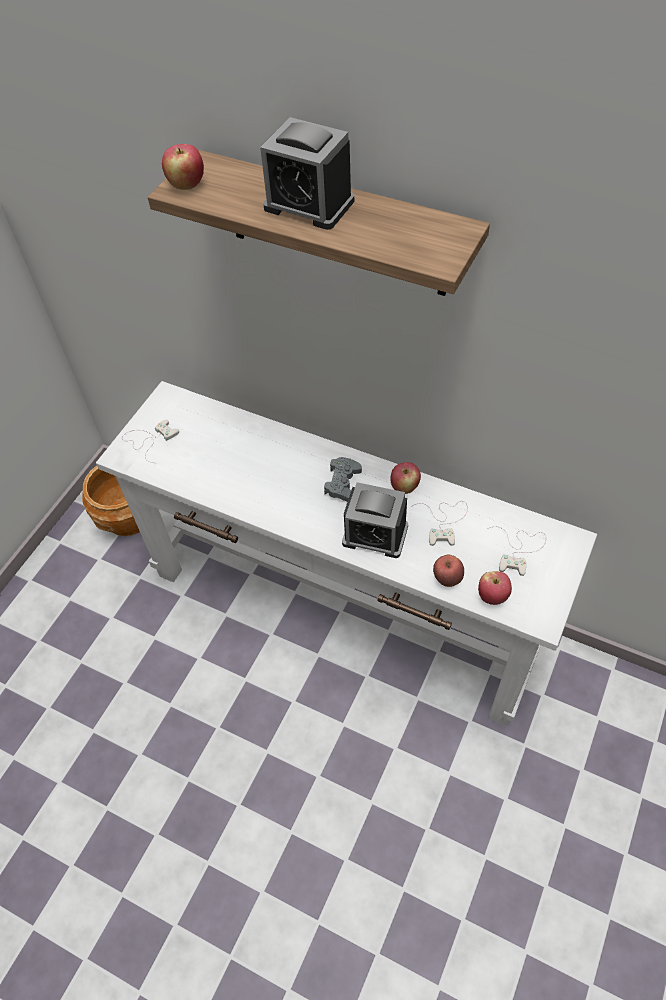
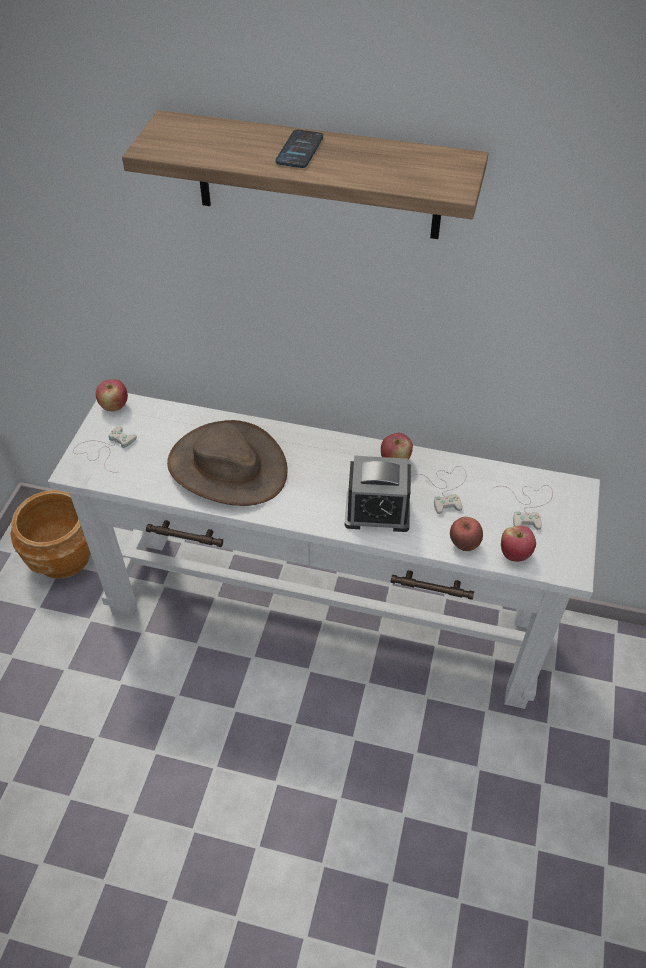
camera: 15 degrees left, 5 degrees down
(186, 185) = (161, 142): apple -> apple (114, 406)
(251, 471) = (227, 467): none -> brown hat
(309, 204) = (299, 150): alarm clock -> phone
(343, 483) = (329, 466): grey game controller -> none

